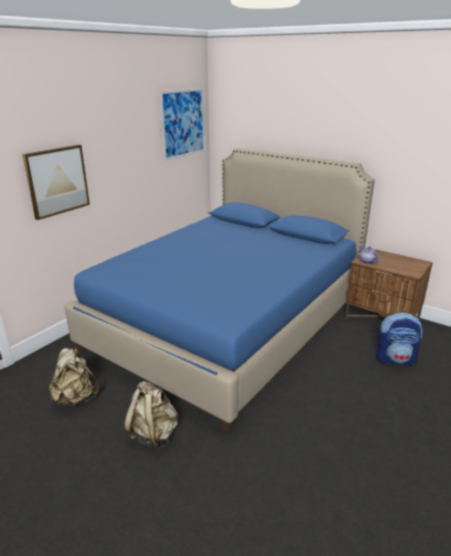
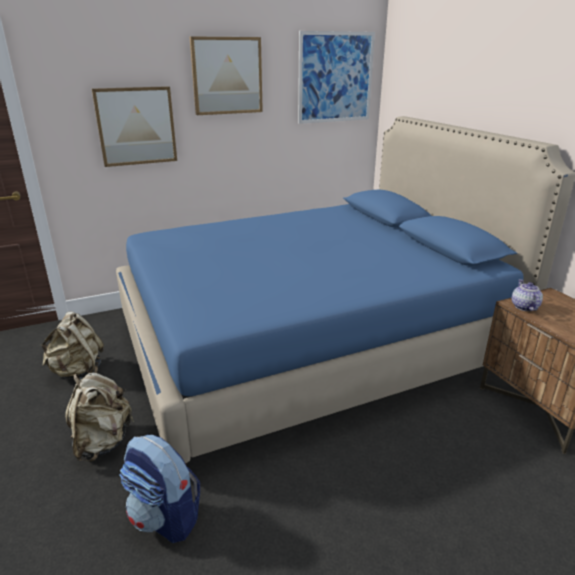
camera: 30 degrees right, 0 degrees up
(117, 131) = (227, 76): none -> picture
(395, 359) = (512, 479): backpack -> backpack (165, 517)

